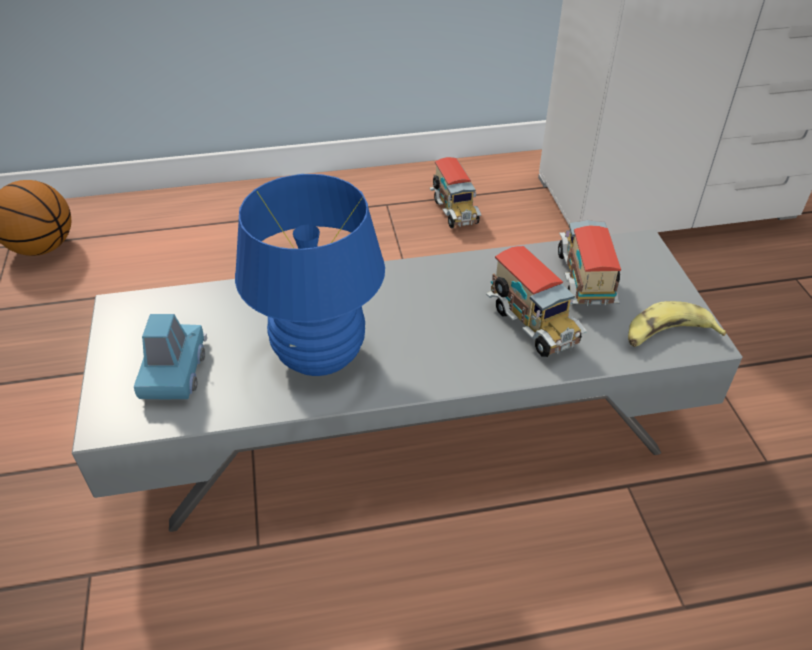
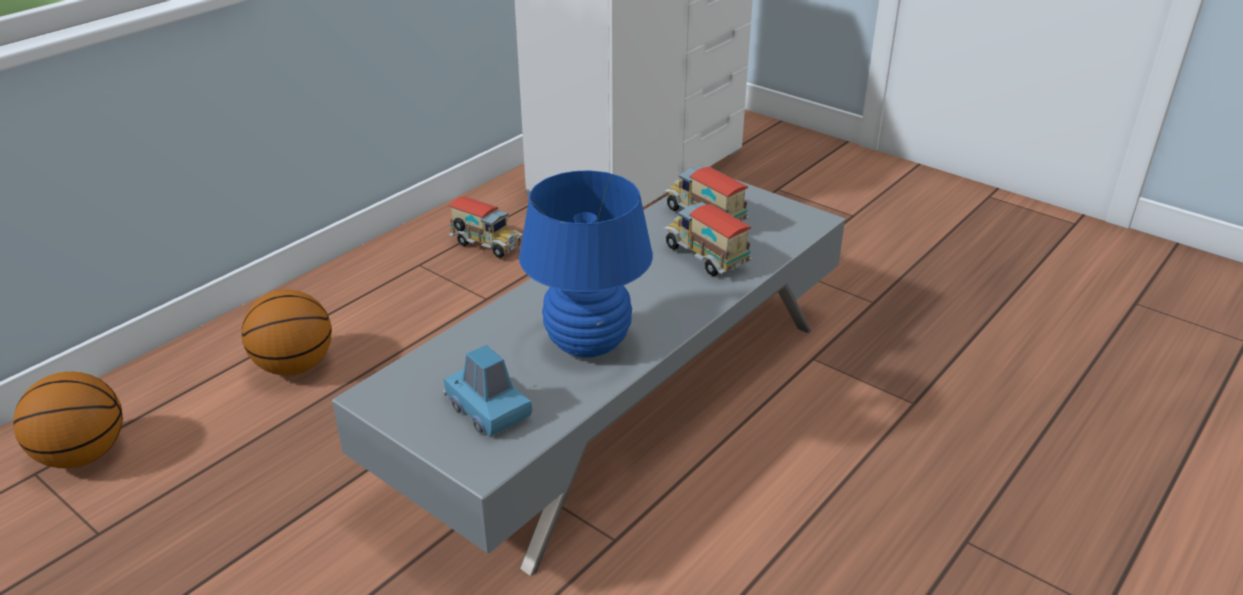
camera: 40 degrees left, 10 degrees down
(217, 247) = (294, 366): none -> basketball
(532, 326) = (706, 258): toy truck -> toy truck turned 150 degrees counterclockwise
(667, 335) = (792, 226): banana -> none

